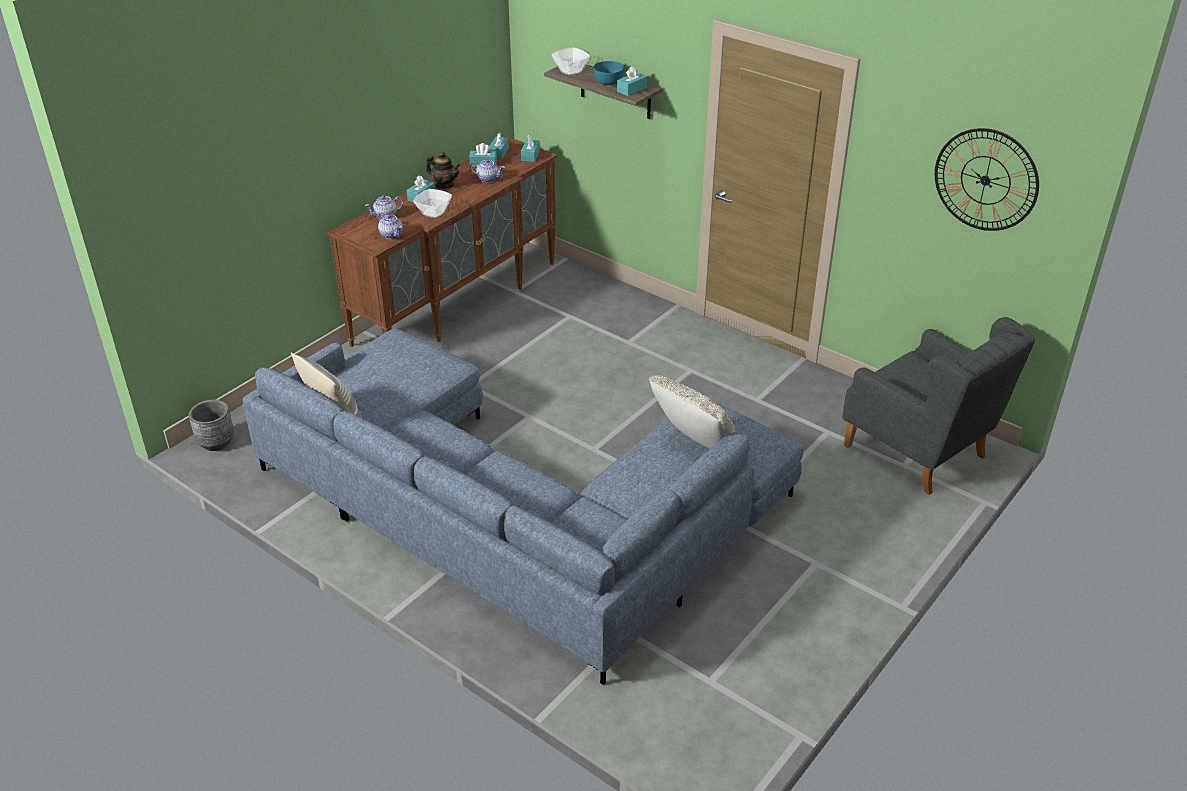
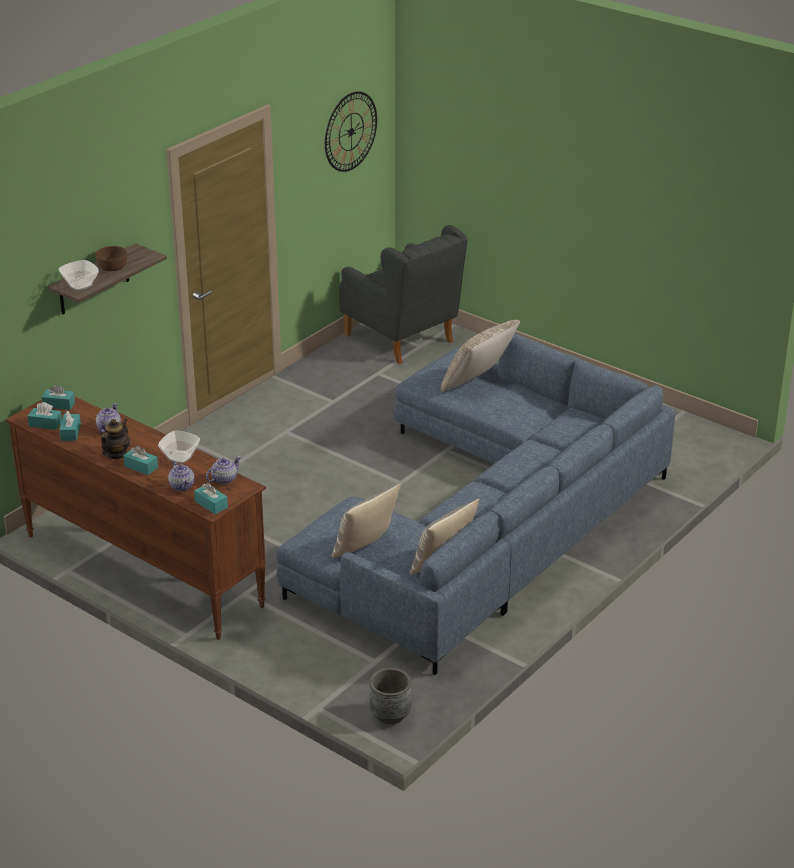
camera: 90 degrees left, 5 degrees down
(371, 370) = (365, 548): none -> pillow
(609, 81) = (112, 267): turquoise bowl -> brown bowl
(632, 89) = (136, 256): turquoise tissue box -> turquoise tissue box (211, 504)
(919, 451) = (402, 338): grey armchair -> grey armchair turned 90 degrees clockwise

